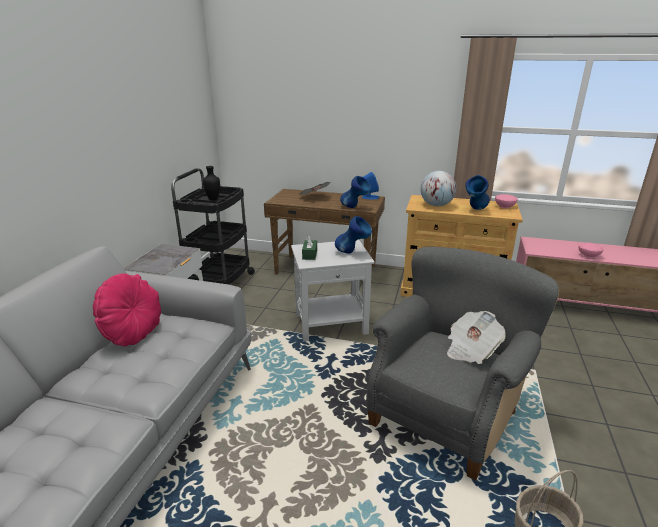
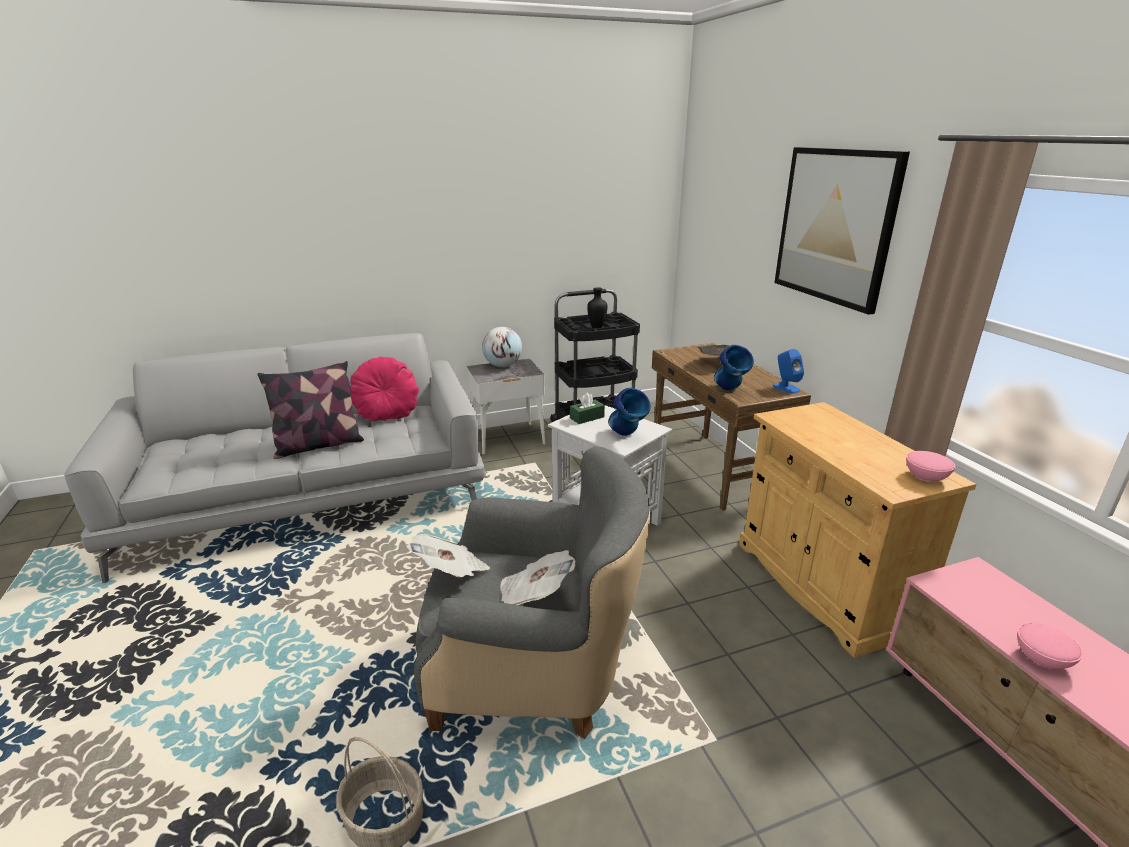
camera: 55 degrees right, 0 degrees up
(126, 390) = (318, 445): none -> pillow
(382, 92) = (835, 226): none -> picture
(422, 373) = (451, 572): none -> newspaper
(436, 205) = (812, 427): globe -> globe (502, 366)
(475, 210) = (853, 457): blue vase -> none

